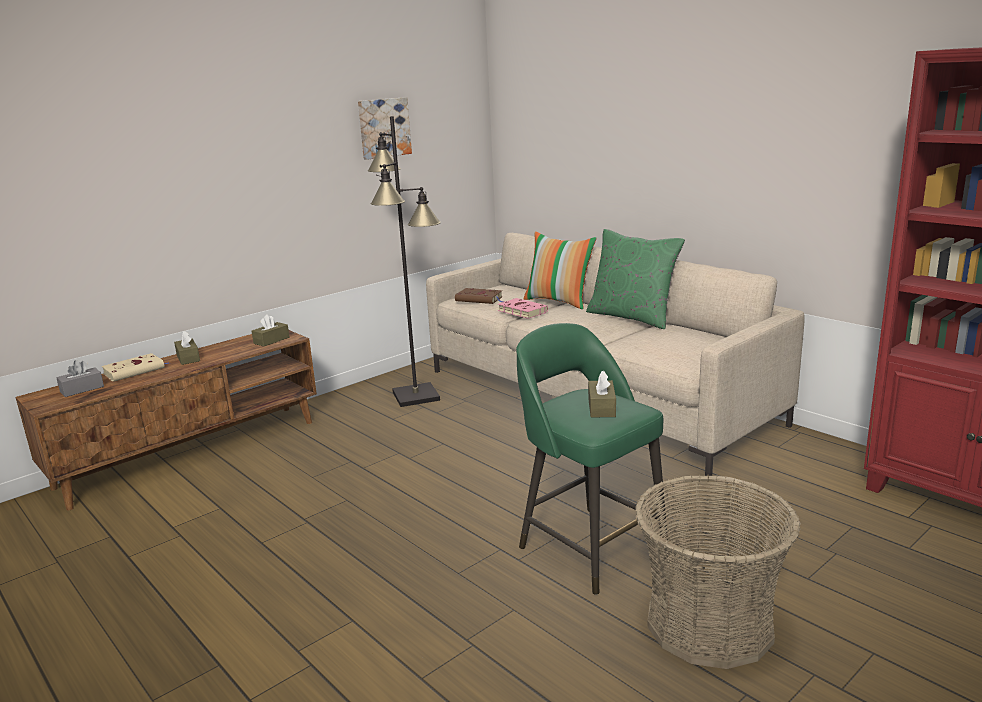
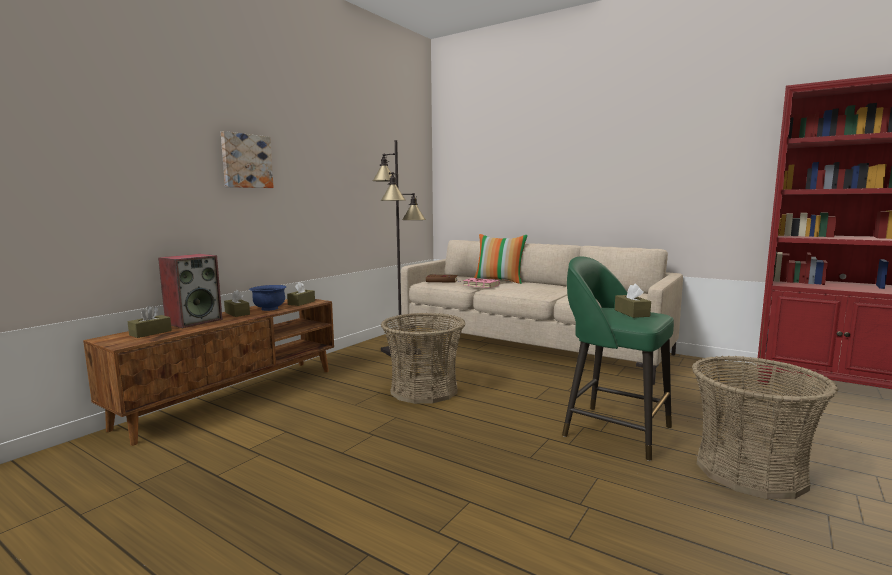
camera: 15 degrees left, 10 degrees down
(82, 389) = (150, 333): grey tissue box -> brown tissue box
(136, 370) = (194, 321): beige book -> speaker
(228, 351) = (269, 309): none -> blue bowl
(383, 128) = (373, 158): picture -> picture (246, 161)
(404, 461) = (424, 390): none -> basket
(632, 317) = (560, 286): green pillow -> none

